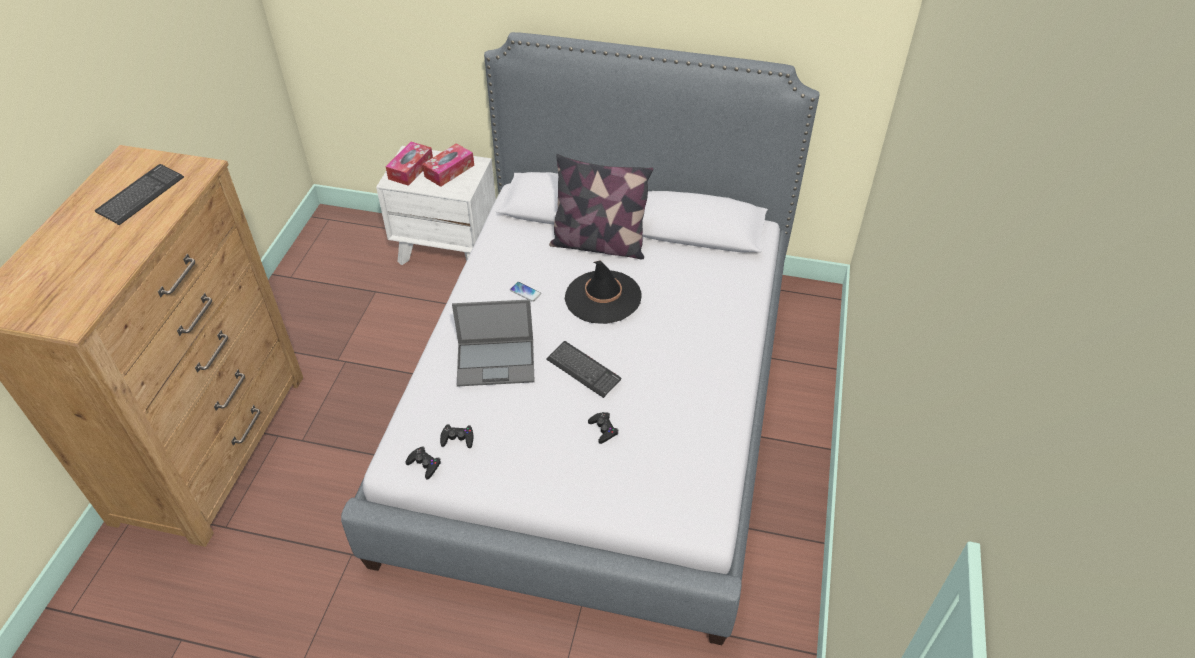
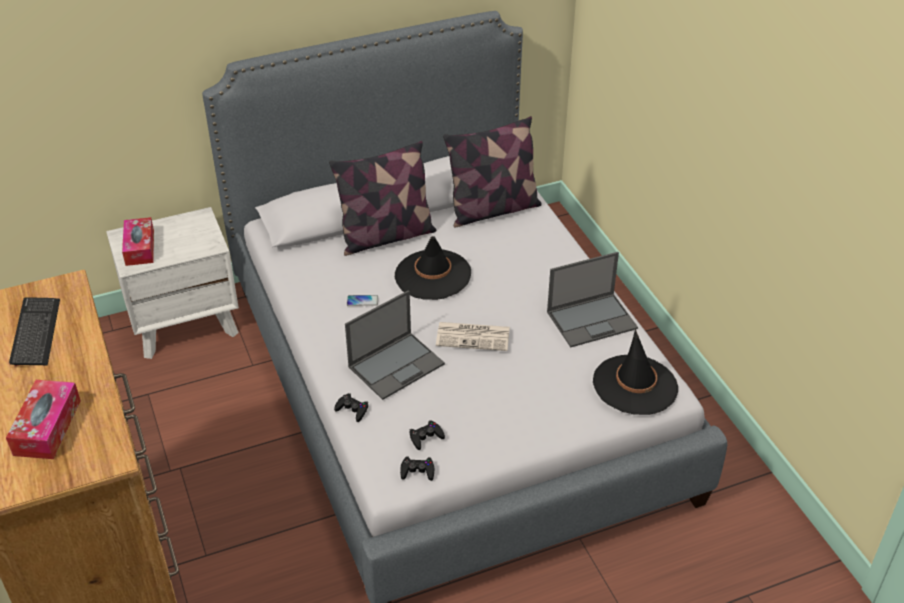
camera: 35 degrees left, 5 degrees down
(449, 171) = (181, 233): tissue box -> tissue box (47, 427)
(583, 370) = (474, 336): keyboard -> newspaper
(603, 429) = (533, 371): black game controller -> black game controller (352, 409)
(681, 494) = (635, 385): none -> black hat
(703, 409) = (592, 320): none -> laptop
(712, 262) = (493, 209): none -> pillow

